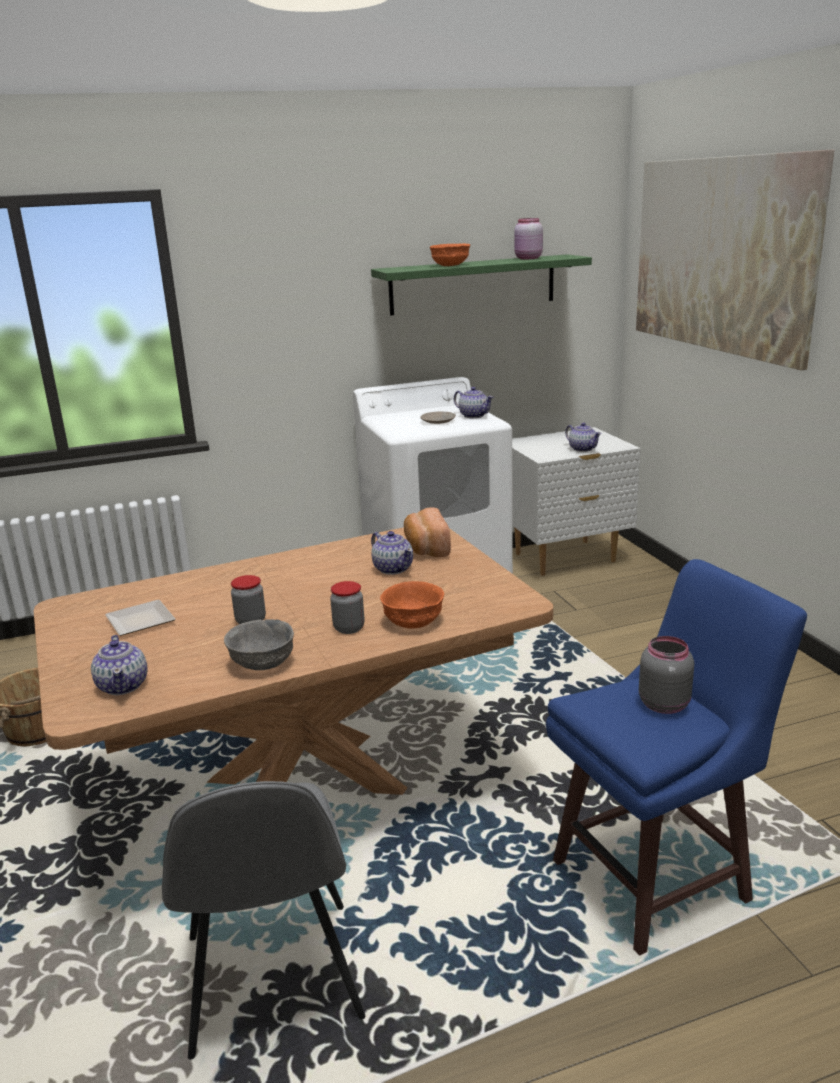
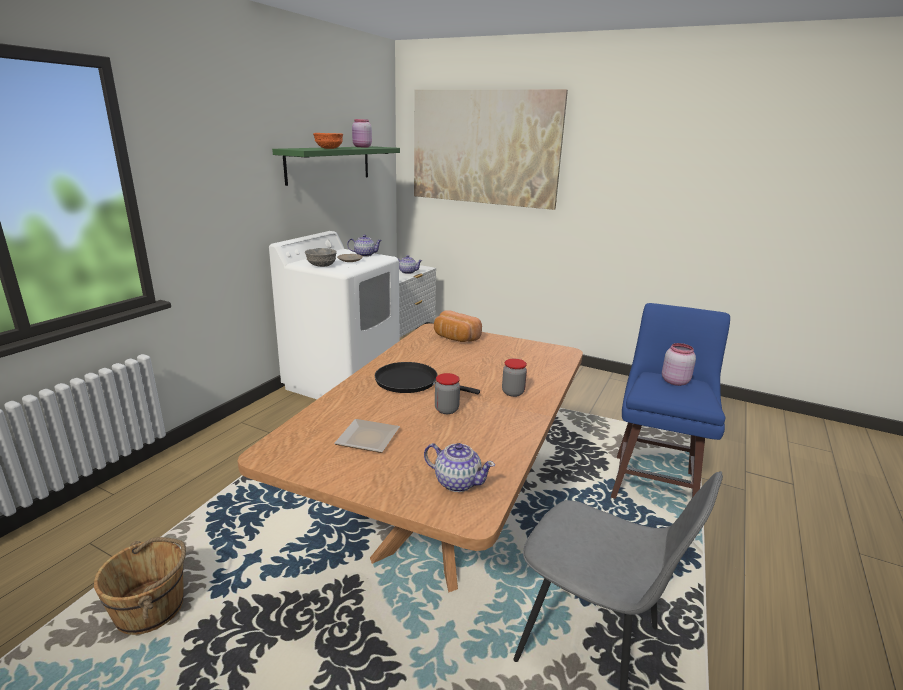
camera: 45 degrees left, 0 degrees up
(262, 663) = (511, 429): grey bowl -> grey bowl (321, 265)
(278, 583) = (411, 382): none -> black frying pan
(393, 568) = (461, 354): teapot -> none
(414, 622) = (537, 377): orange bowl -> none
(664, 704) = (674, 381): grey jar -> pink jar

